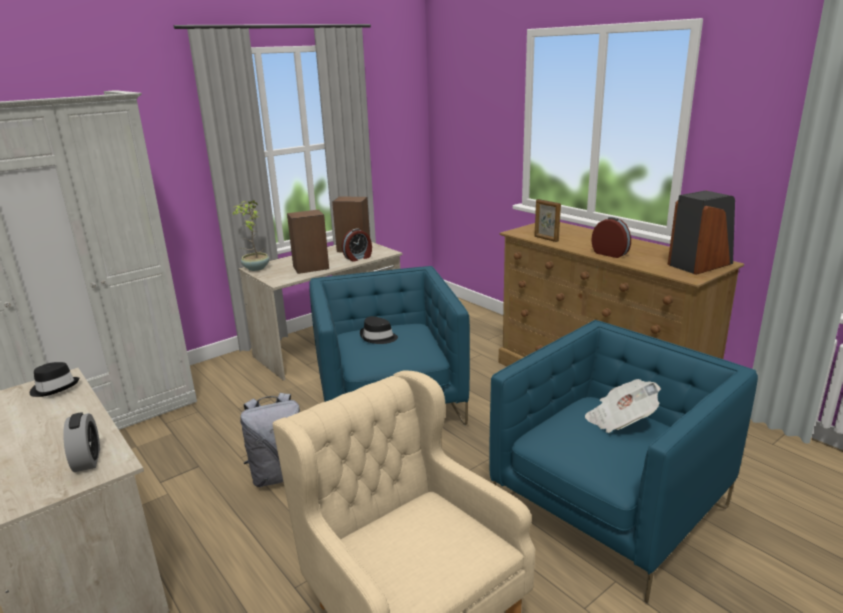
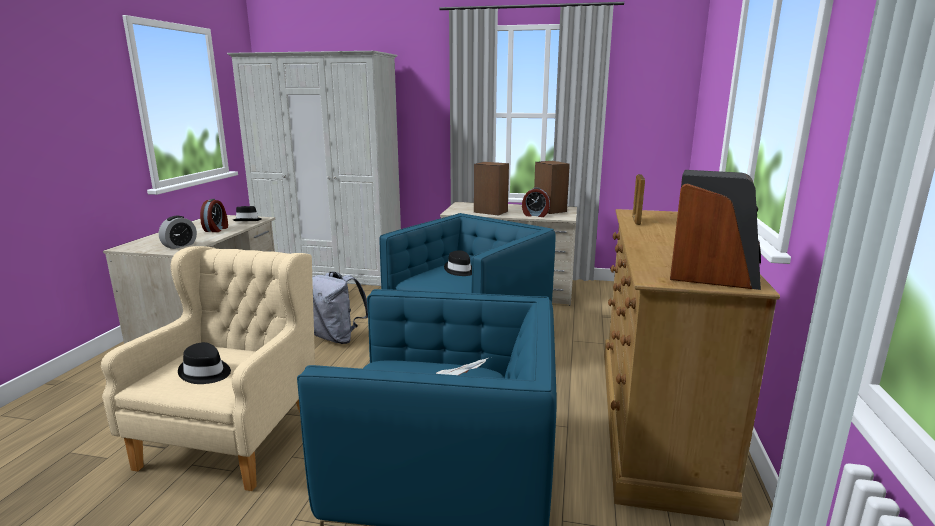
camera: 50 degrees right, 5 degrees down
(255, 268) = (462, 204): potted plant -> none
(425, 552) = (205, 373): none -> black hat
(610, 253) = (651, 243): alarm clock -> alarm clock (216, 229)

